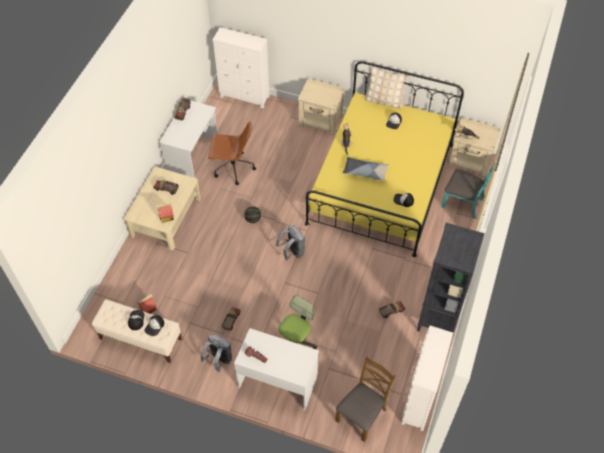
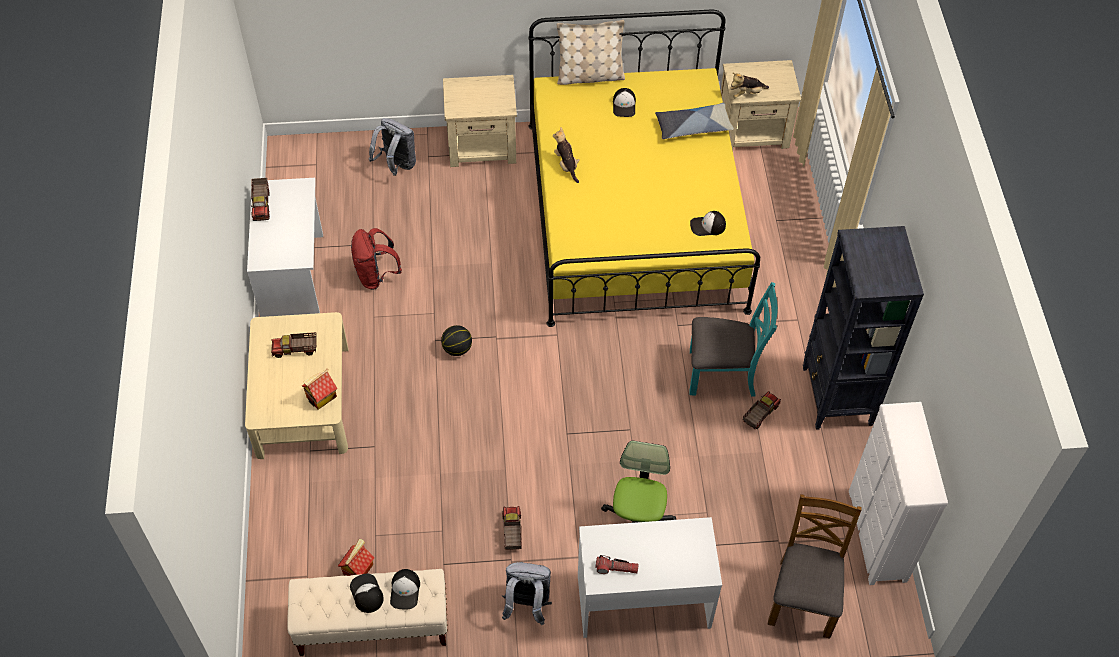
camera: 25 degrees left, 0 degrees up
(233, 168) = (376, 276): brown office chair -> red backpack
(244, 97) = (330, 148): white dresser -> none
(292, 252) = (552, 379): grey backpack -> grey backpack (396, 165)
(365, 172) = (622, 201): pillow -> pillow (693, 126)
(463, 203) = (778, 202): turquoise chair -> turquoise chair (723, 373)

